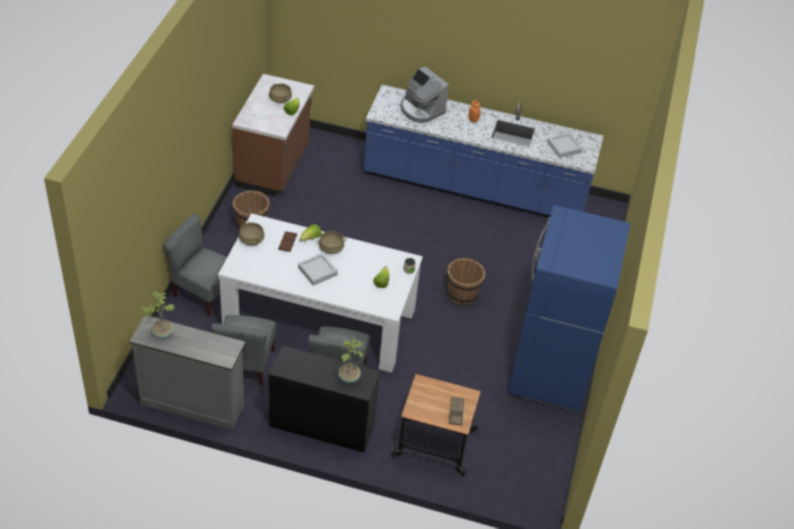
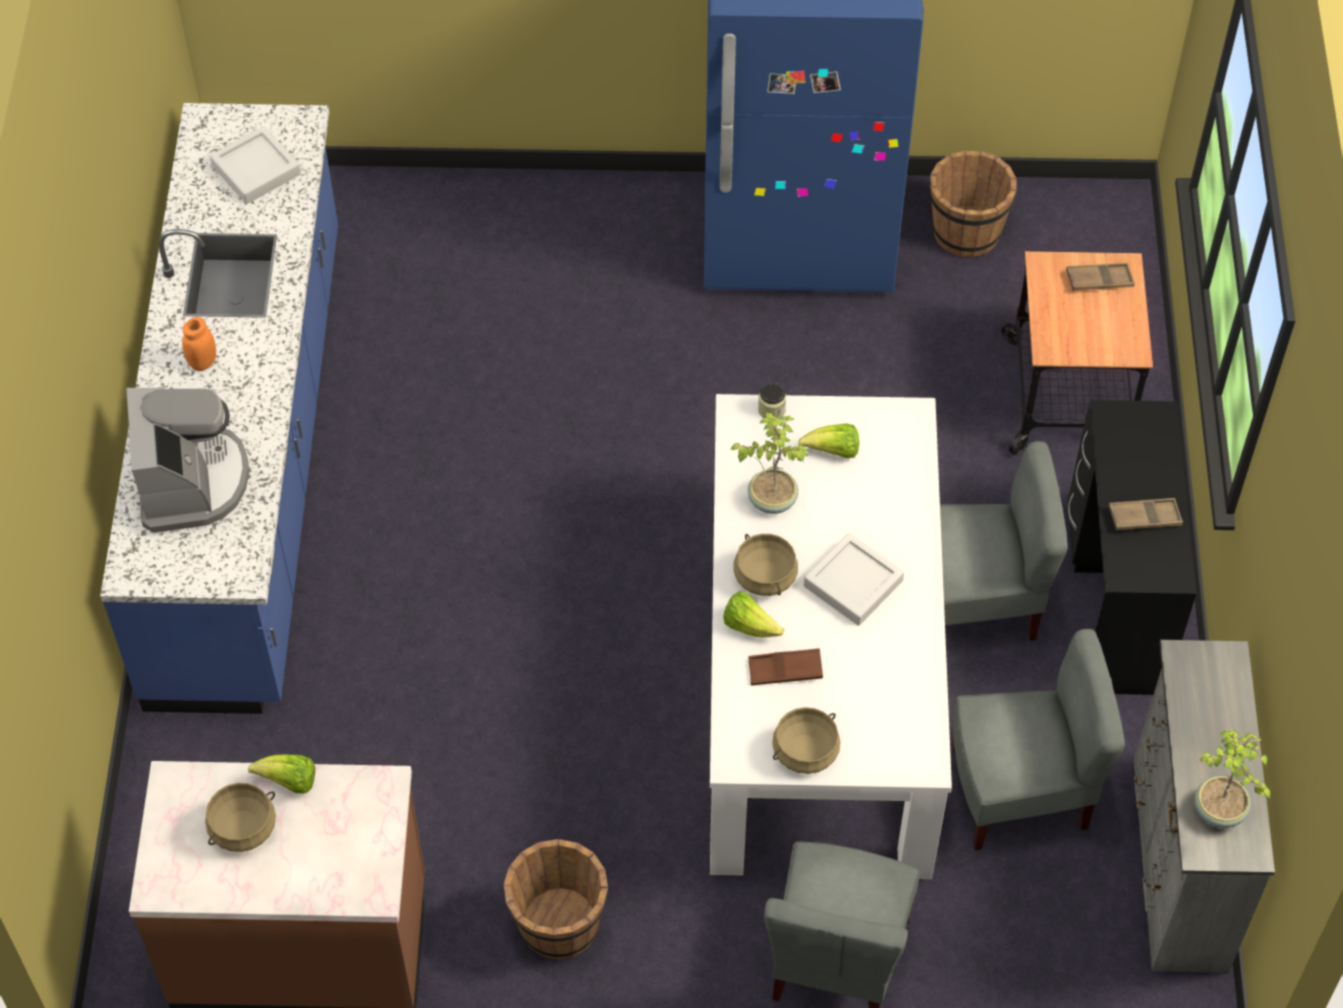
camera: 100 degrees left, 10 degrees up
(312, 369) = (1144, 517): none -> brown tray
(349, 377) = (1133, 447): potted plant -> potted plant (771, 499)
(421, 109) = (191, 481): coffee machine -> coffee machine turned 45 degrees counterclockwise
(462, 294) = (632, 423): brown bucket -> brown bucket (966, 231)

